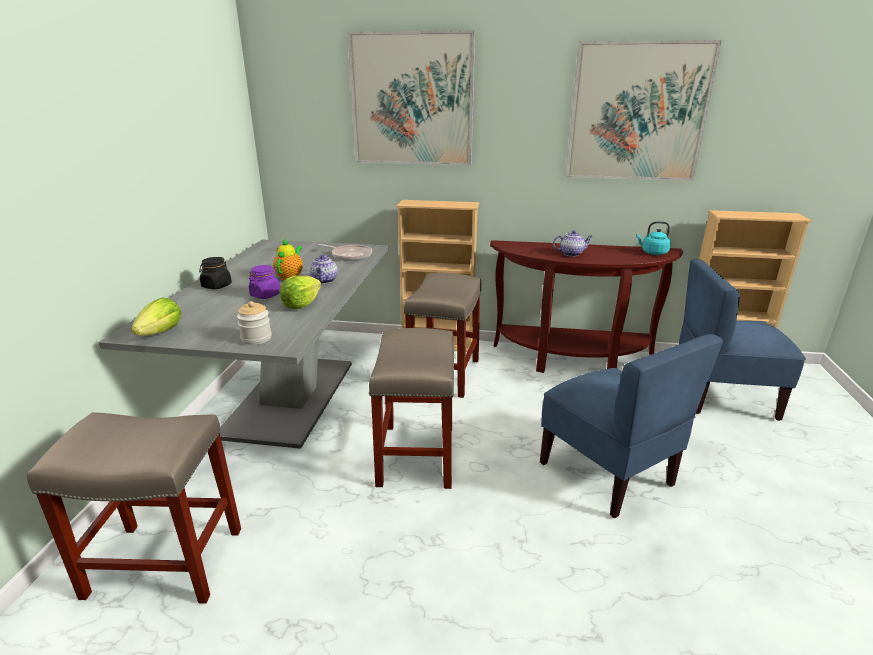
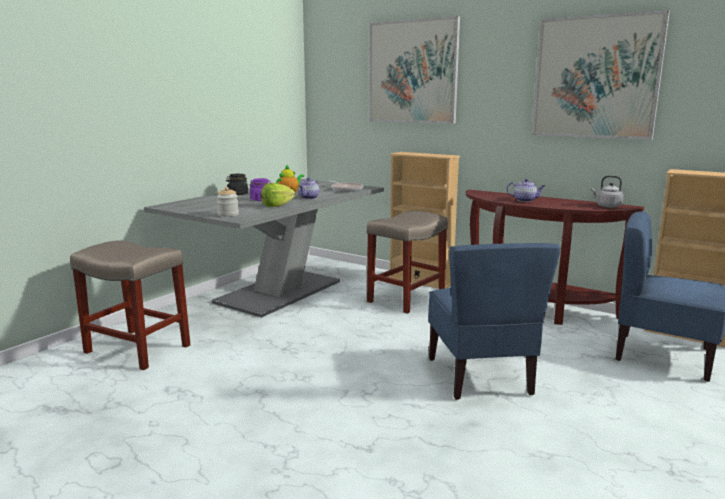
camera: 25 degrees right, 10 degrees down
(161, 332) = (180, 207): lettuce -> none
(417, 456) = (336, 336): beige stool -> none
(653, 253) = (606, 206): turquoise kettle -> grey kettle

